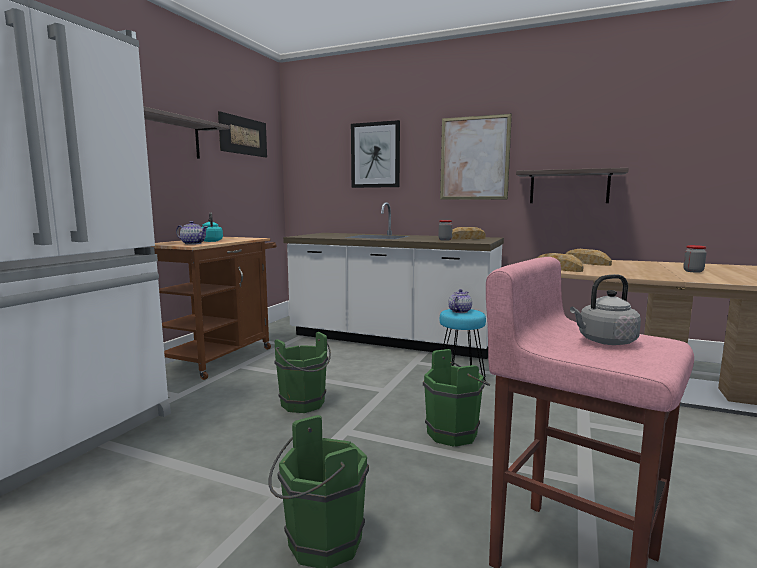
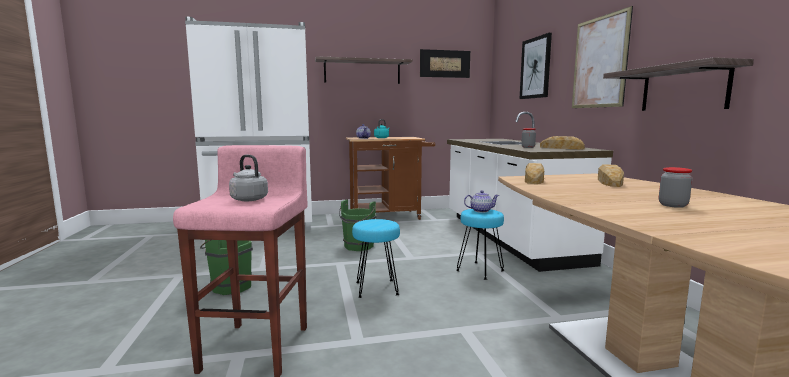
camera: 55 degrees right, 0 degrees up
(456, 433) = (376, 289): green bucket -> turquoise stool

